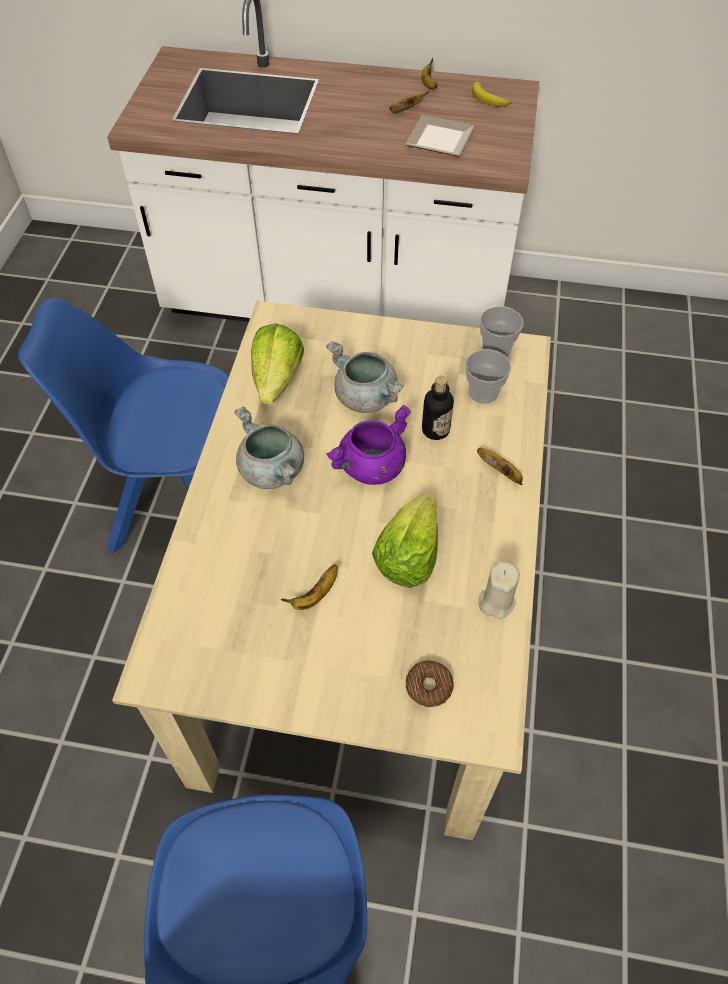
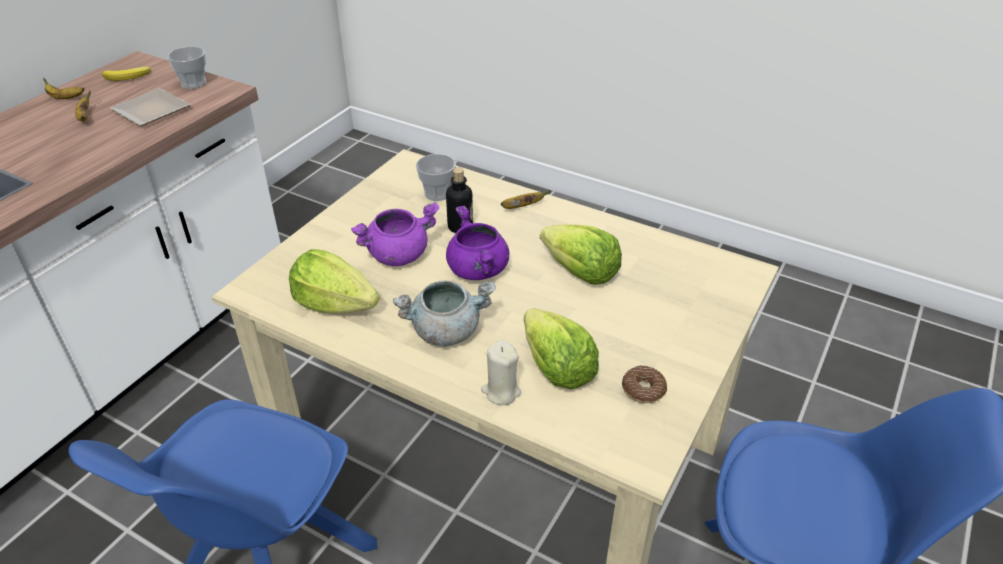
camera: 70 degrees left, 15 degrees down
(252, 572) = (556, 368): none -> lettuce
(315, 595) = (597, 333): banana -> none
(366, 397) = (398, 255): grey cooking pot -> purple cooking pot
(429, 686) = (702, 291): donut -> donut (643, 389)
(496, 348) = (396, 175): cup -> cup (194, 83)
(496, 601) = (639, 240): beige candle -> beige candle (501, 391)

